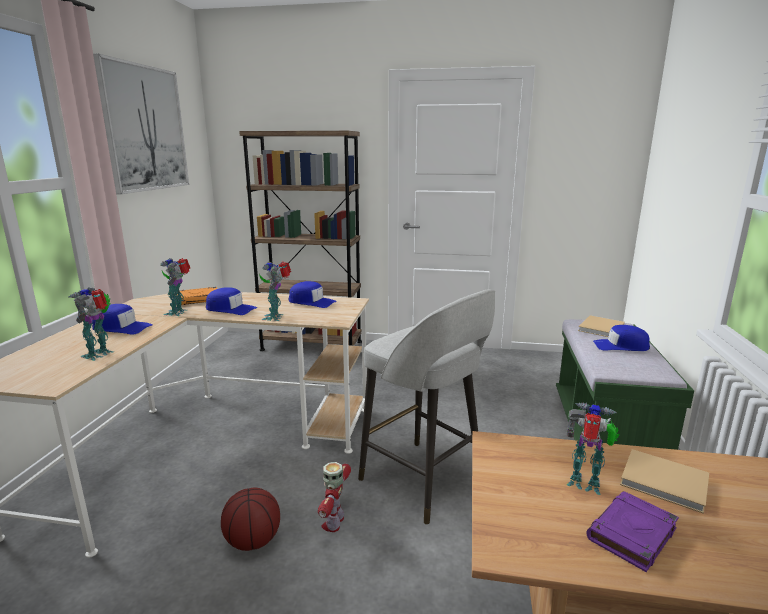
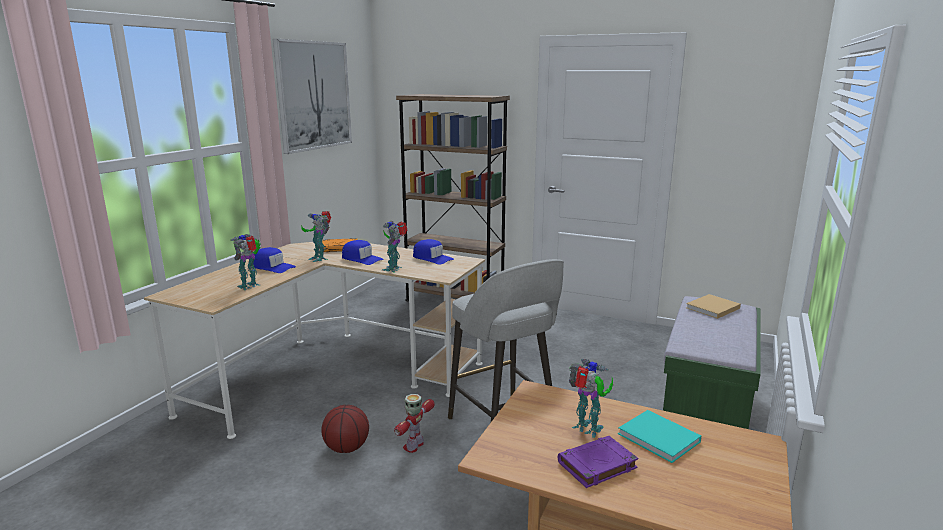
camera: 15 degrees right, 0 degrees up
(178, 312) = (319, 258): toy robot -> toy robot turned 60 degrees counterclockwise
(621, 346) = (717, 326): blue cap -> none
(667, 483) = (660, 439): beige book -> turquoise book

